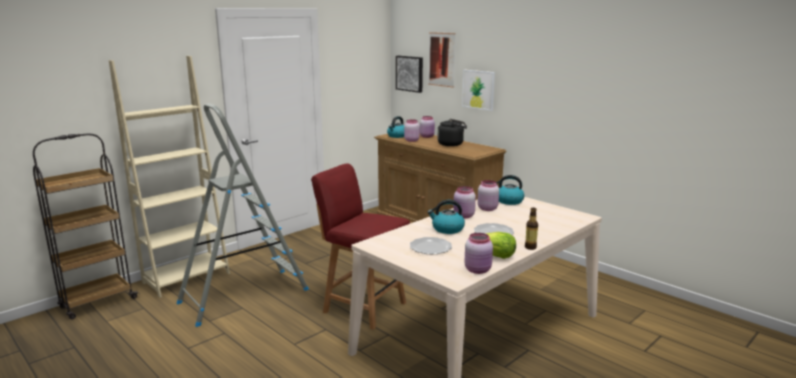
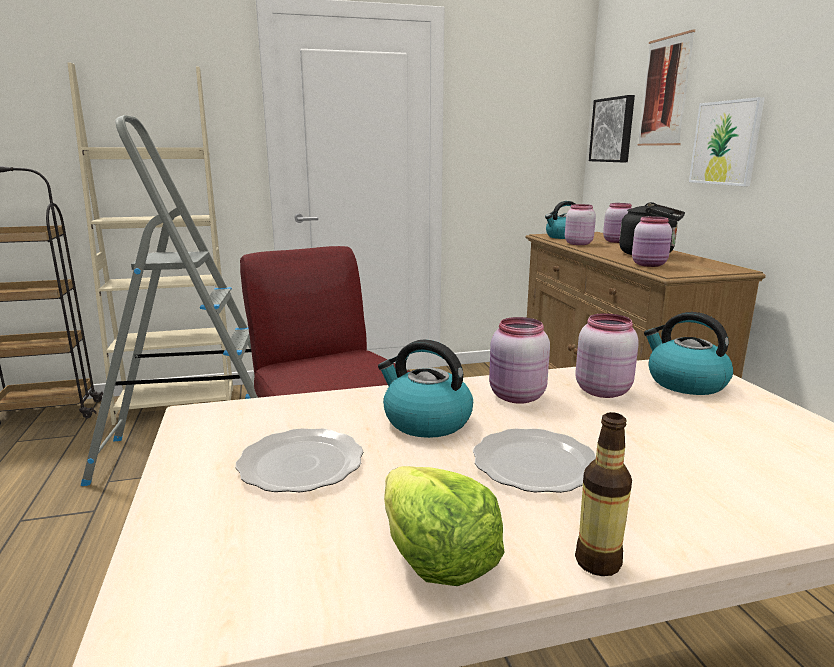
camera: 30 degrees right, 0 degrees up
(478, 270) = (291, 606): pink jar -> pink jar (650, 265)

